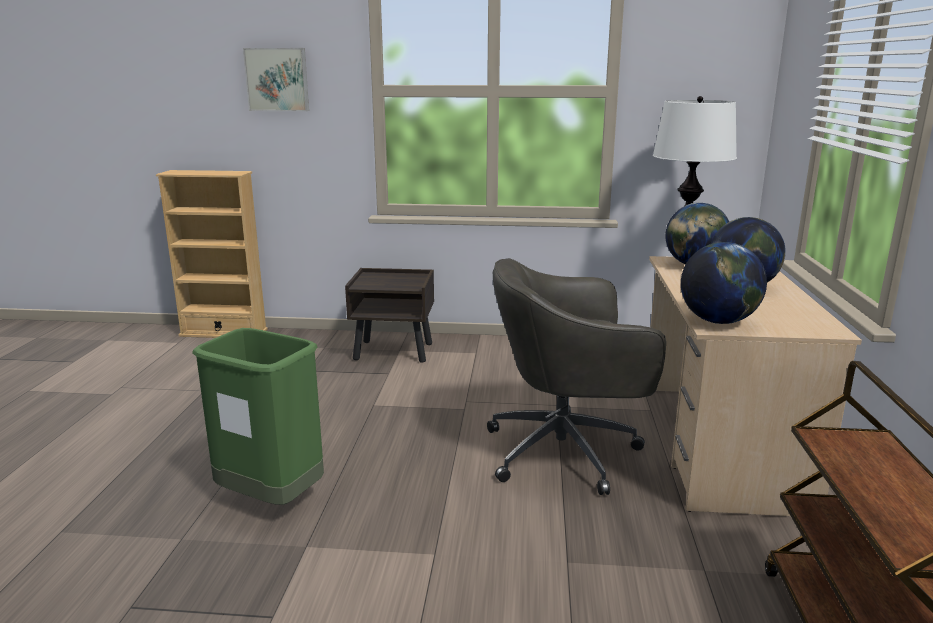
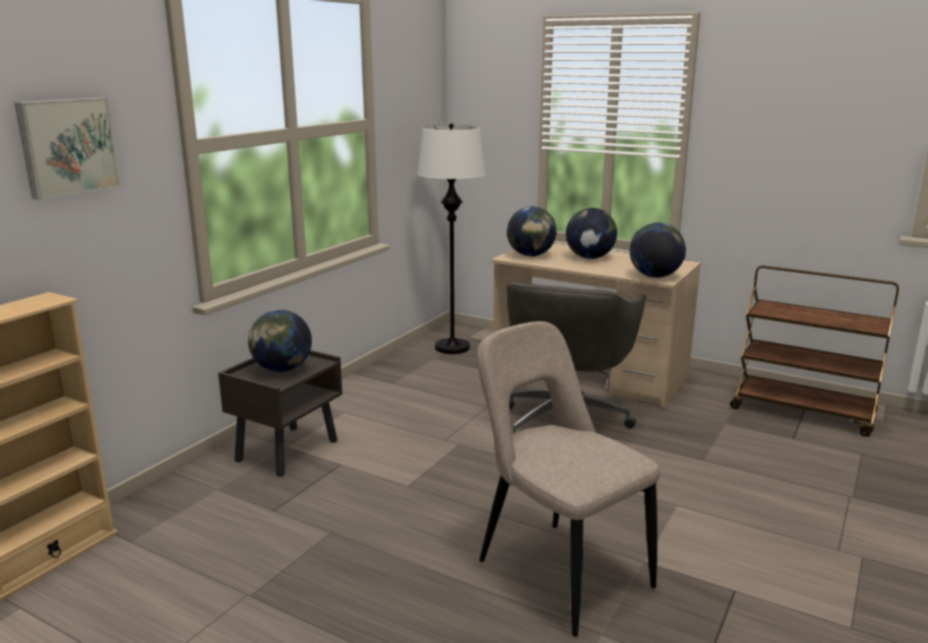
camera: 65 degrees left, 0 degrees up
(271, 499) = (558, 570): green trash can -> beige chair
(388, 281) = (282, 370): none -> globe

